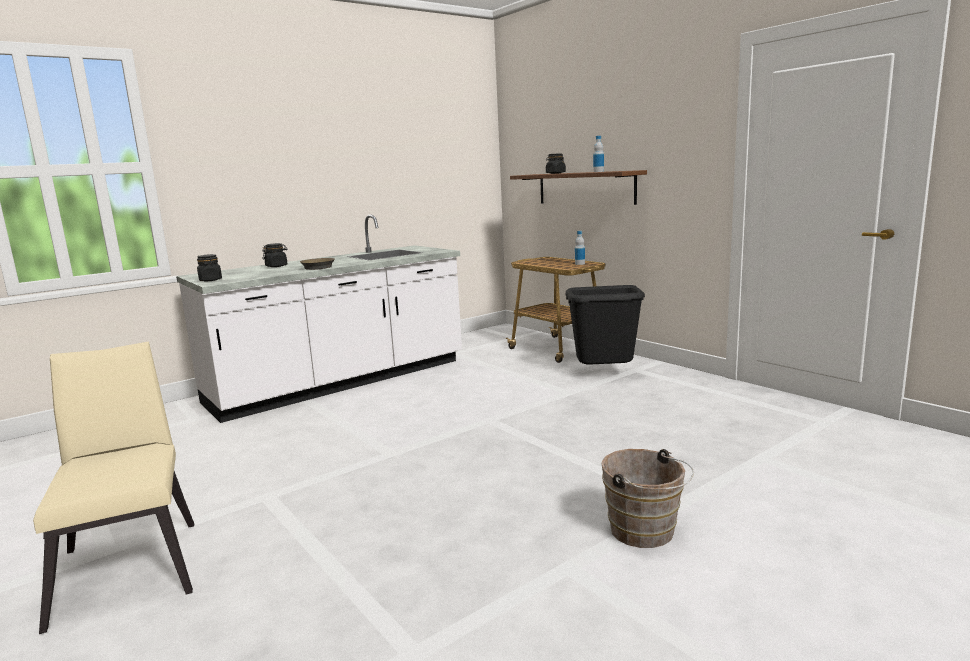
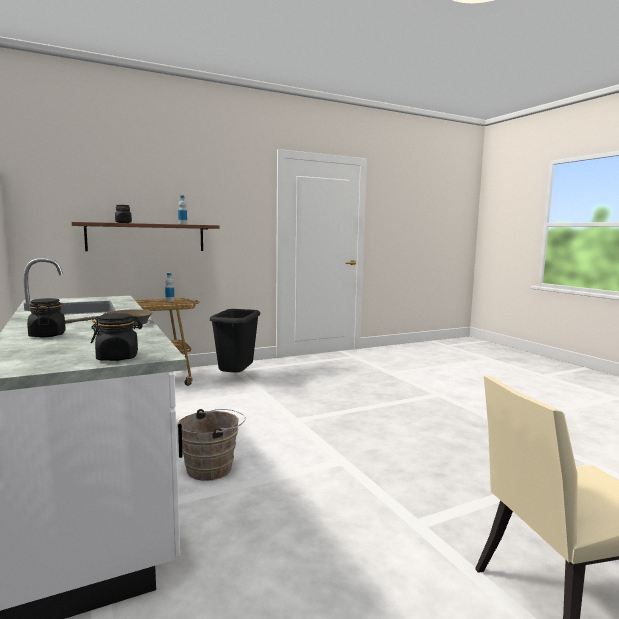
camera: 80 degrees left, 5 degrees down
(646, 533) = (467, 404): brown bucket -> brown bucket (213, 468)

